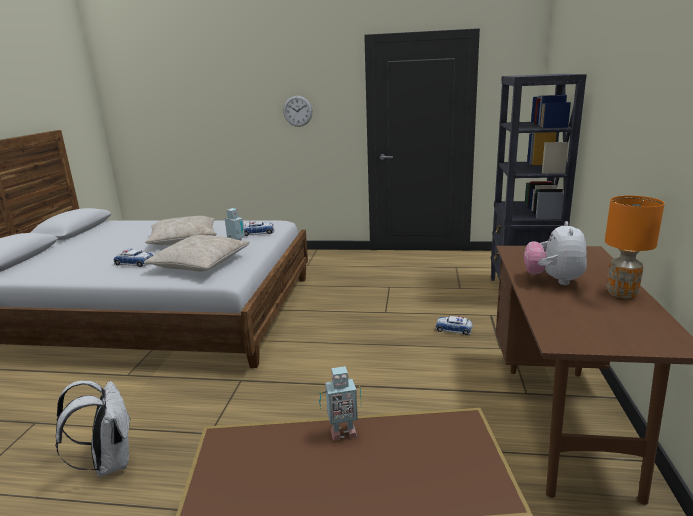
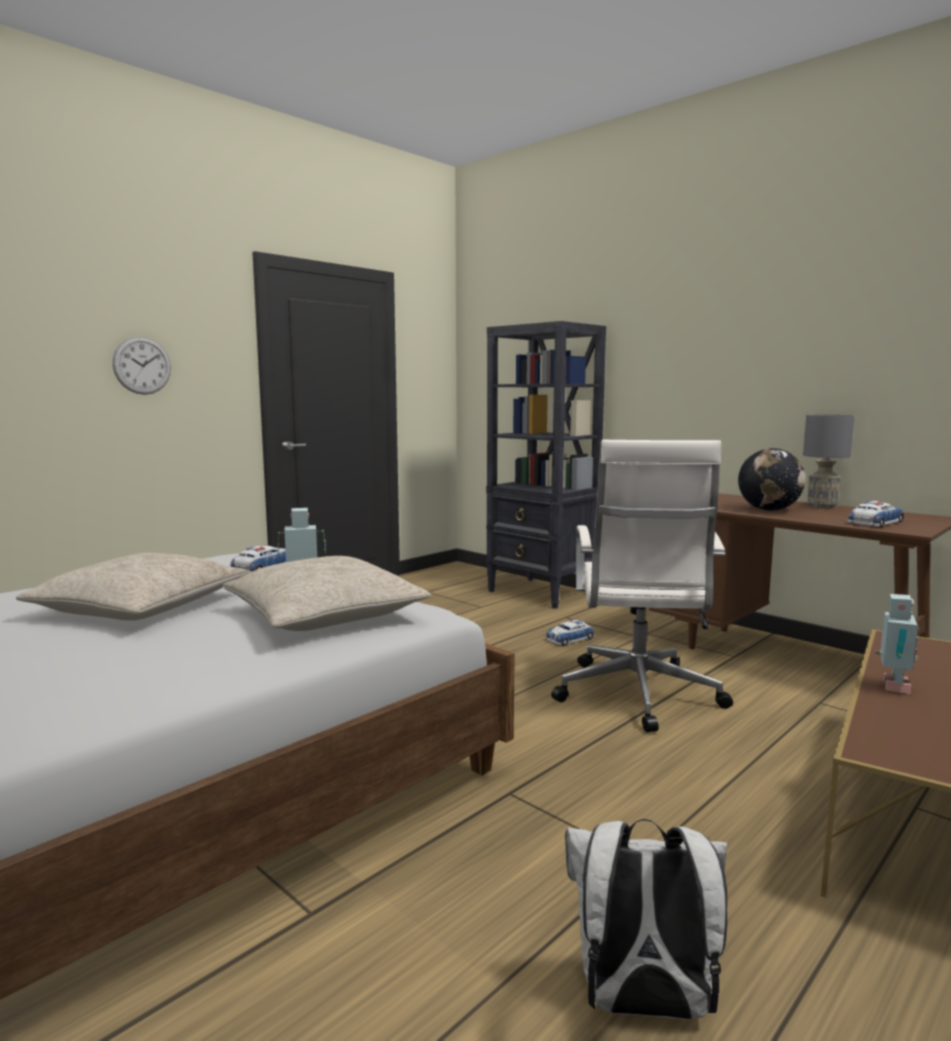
camera: 55 degrees left, 10 degrees down
(135, 263) = (181, 653): toy car -> toy car (875, 523)
(396, 377) = (637, 696): none -> white office chair
(553, 280) = (769, 510): plush toy -> globe
(621, 293) = (821, 507): orange table lamp -> grey table lamp

